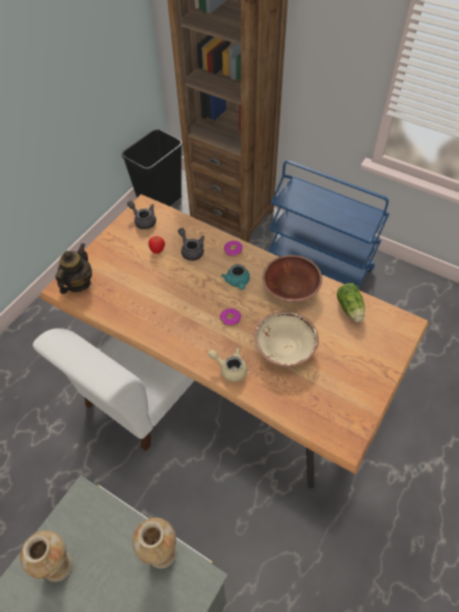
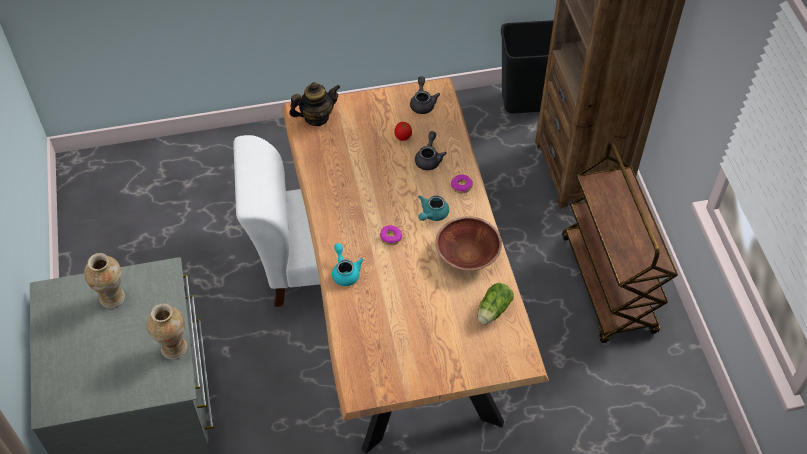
camera: 45 degrees right, 0 degrees up
(230, 369) = (345, 272): beige teapot -> turquoise teapot
(285, 347) = (403, 292): beige bowl -> none
(319, 264) = (608, 285): blue cart -> brown cart

